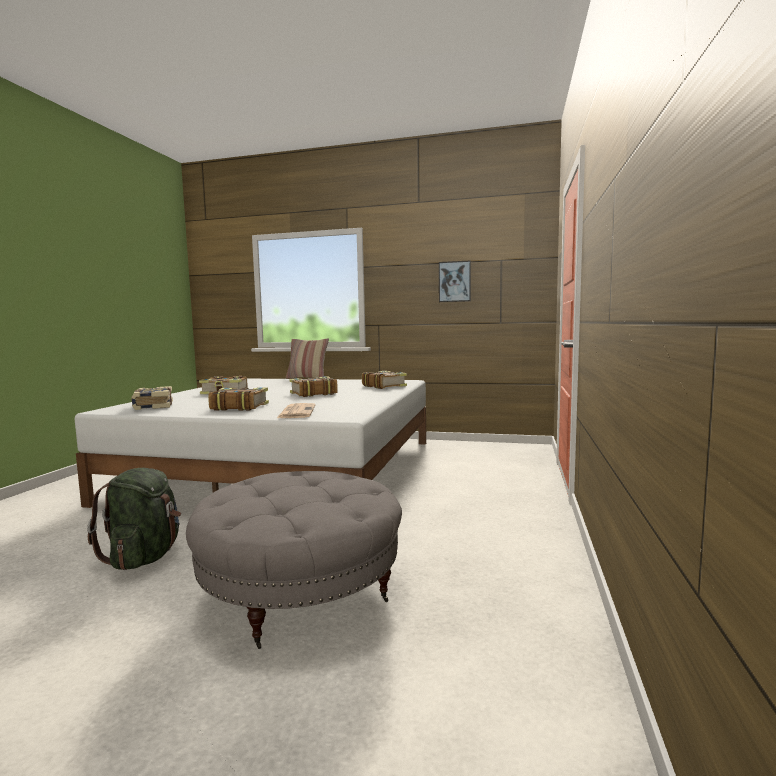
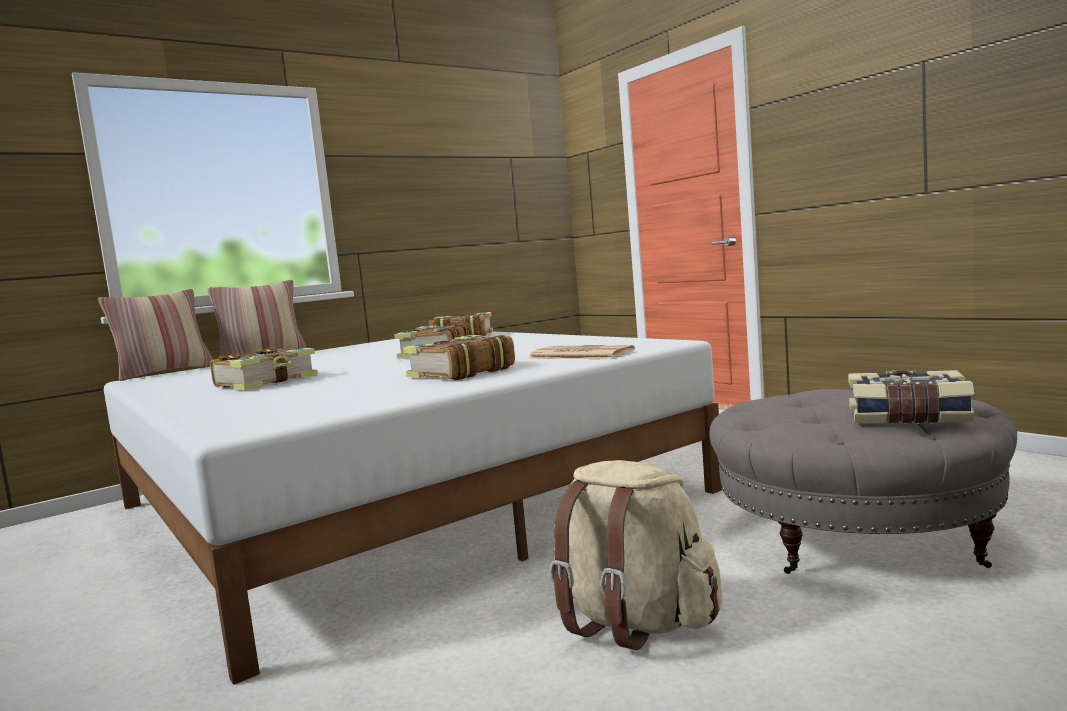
camera: 50 degrees left, 0 degrees up
(144, 557) = (634, 622): green backpack -> beige backpack
(152, 406) = (296, 407): book -> book (908, 417)
(264, 378) = (165, 372): none -> pillow
(454, 281) = (461, 184): picture -> none

